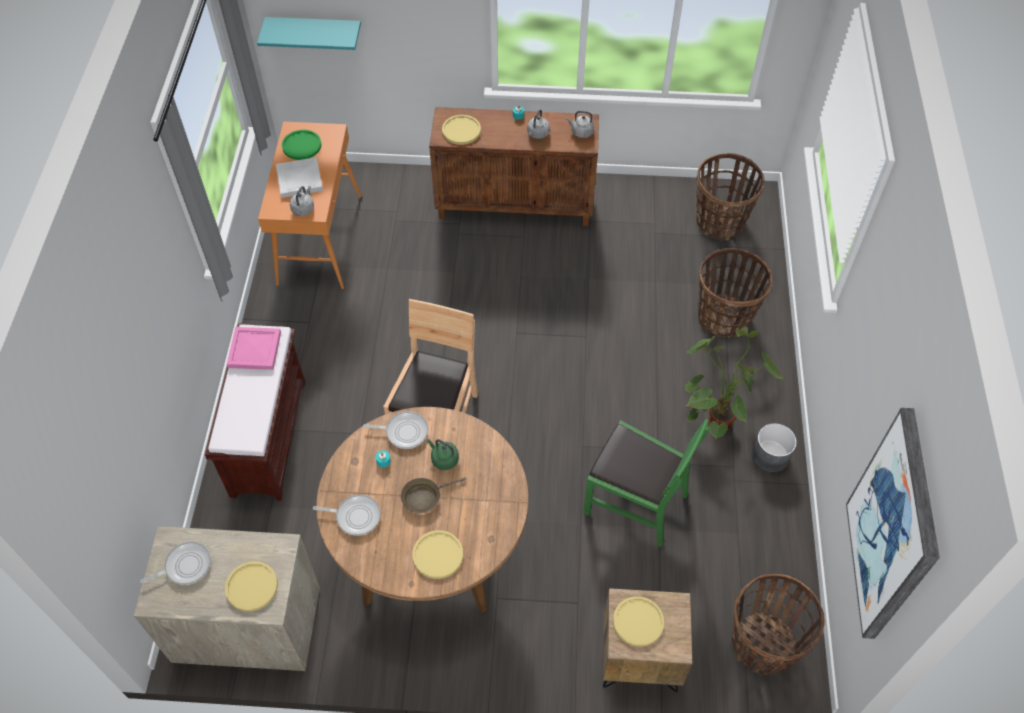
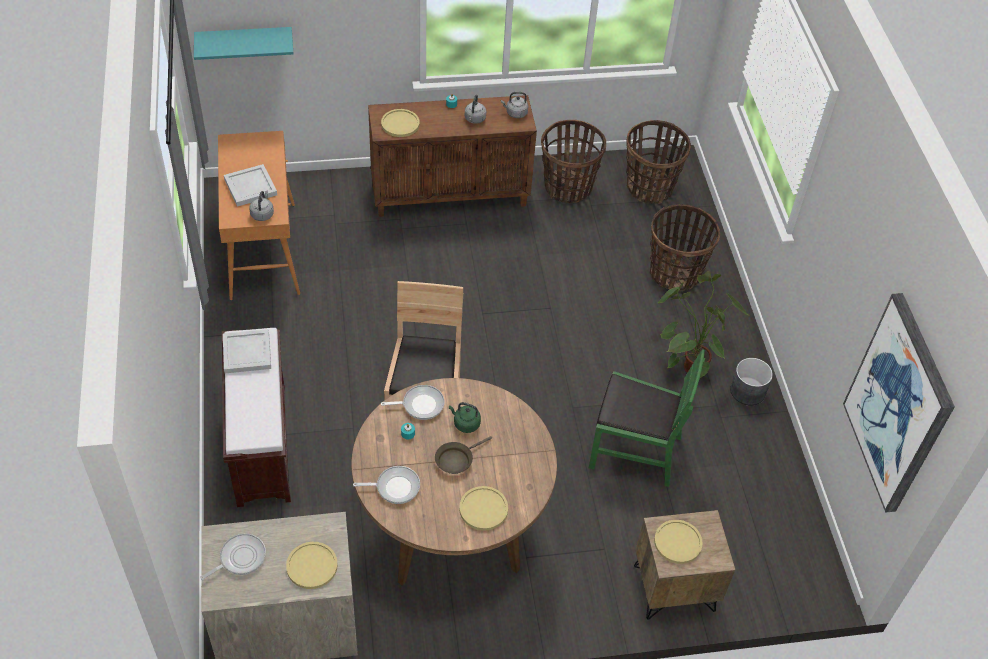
camera: 15 degrees left, 5 degrees down
(254, 349) = (246, 352): pink tray -> white tray
(301, 145) = (243, 155): green plate -> none
(763, 645) = (782, 557): basket -> basket (568, 187)

